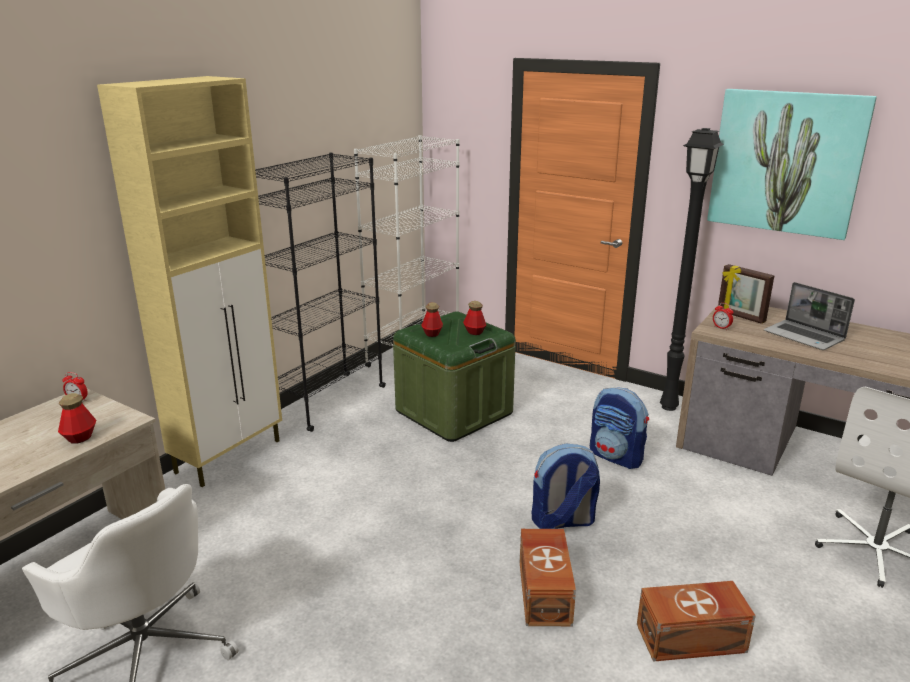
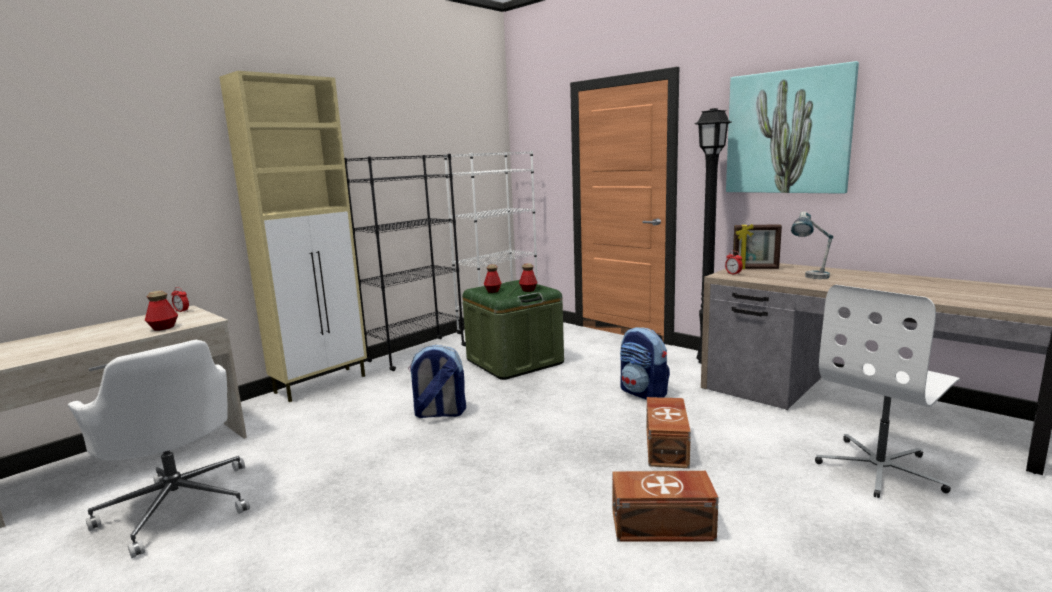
camera: 10 degrees right, 10 degrees down
(545, 591) = (537, 483): brown storage box -> brown storage box (667, 447)
(562, 521) = (575, 435): backpack -> backpack (439, 413)
(740, 317) = (755, 268): picture frame -> picture frame turned 45 degrees counterclockwise
(805, 336) = (810, 278): laptop -> table lamp

